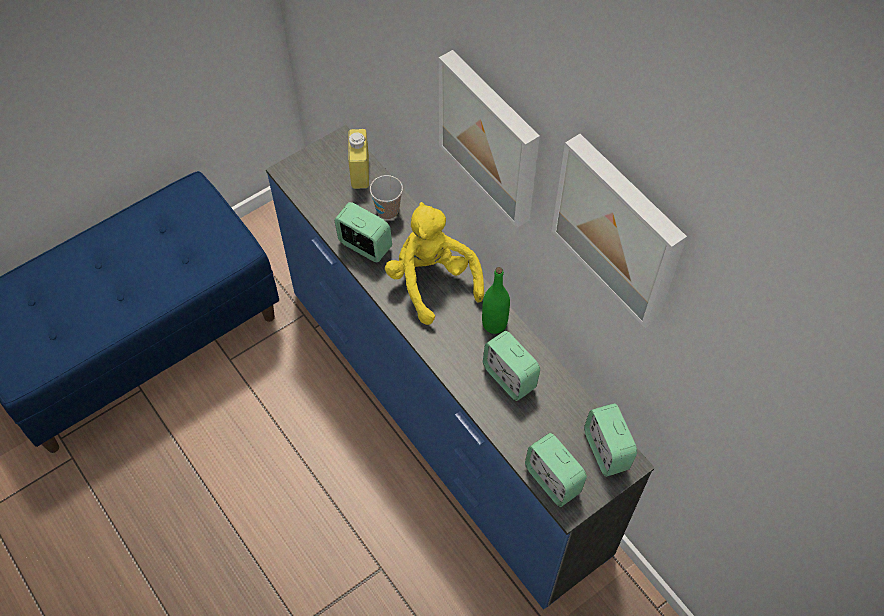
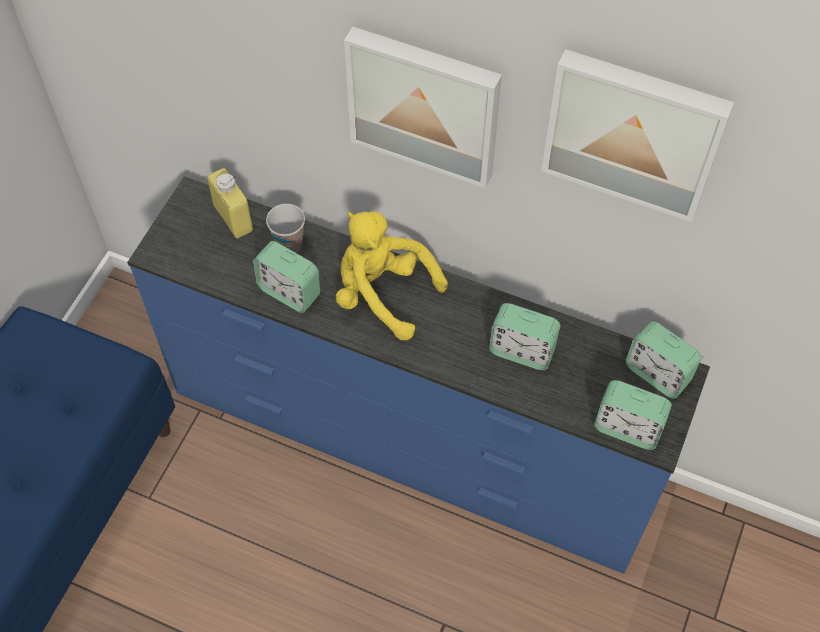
camera: 30 degrees left, 0 degrees up
(364, 246) = (289, 291): alarm clock -> alarm clock turned 150 degrees counterclockwise
(494, 324) = (472, 306): green bottle -> none

